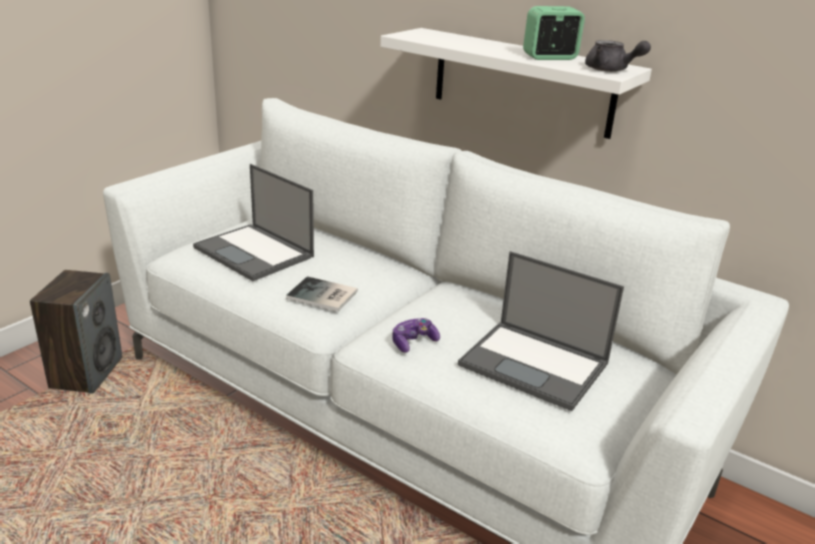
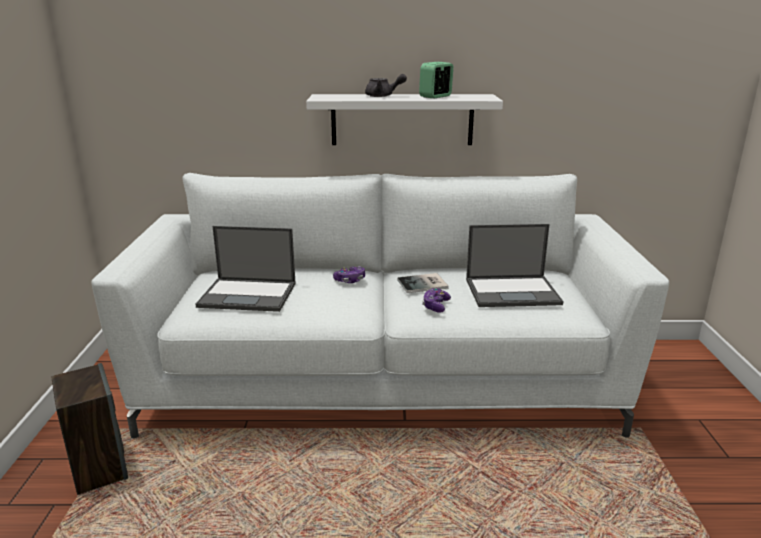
camera: 35 degrees left, 5 degrees down
(323, 296) = (341, 303): book -> book (424, 284)
(373, 274) = (350, 280): none -> game controller
(611, 70) = (482, 97): grey teapot -> grey teapot (383, 96)

